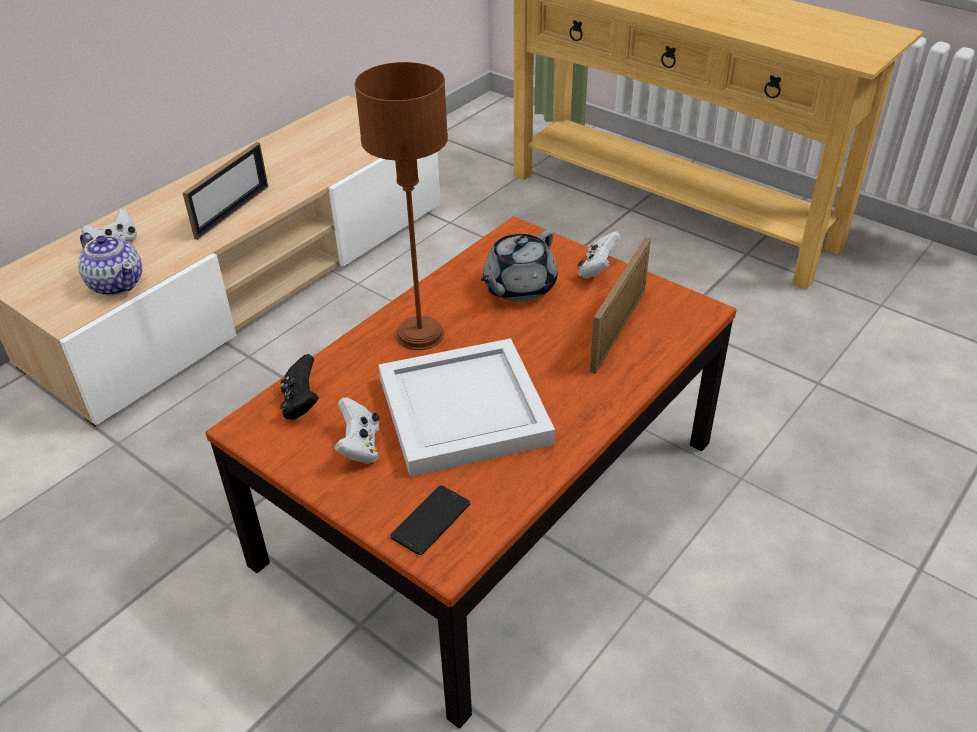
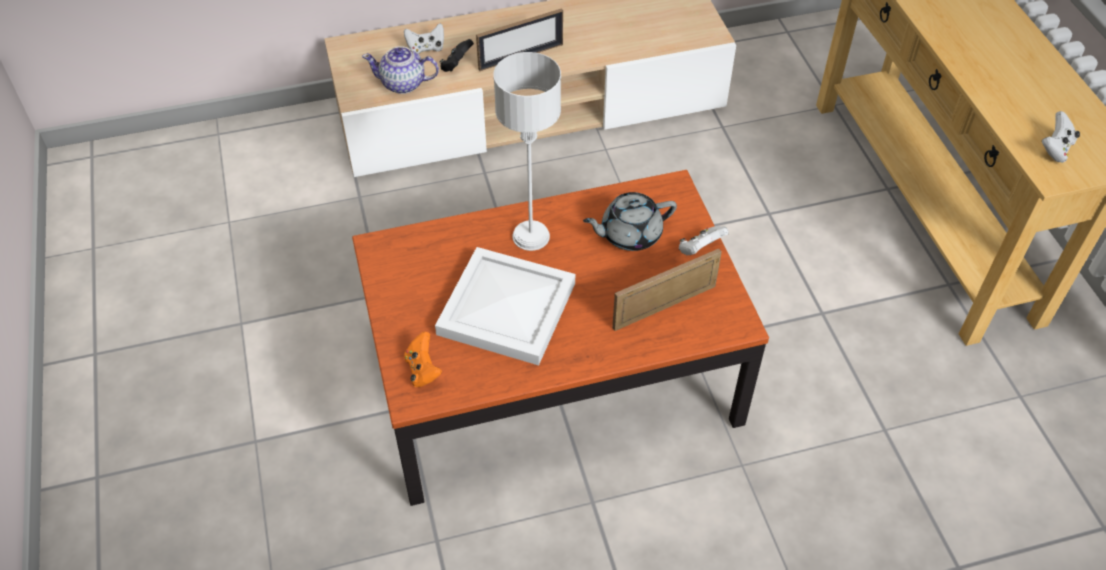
camera: 35 degrees right, 10 degrees up
(116, 283) = (403, 84): teapot -> teapot turned 105 degrees clockwise
(301, 403) = (418, 247): black game controller -> black game controller (456, 65)
(360, 446) = (425, 297): white game controller -> white game controller (1055, 149)
(419, 334) = (530, 236): brown table lamp -> grey table lamp
(431, 520) = (423, 370): phone -> orange game controller

